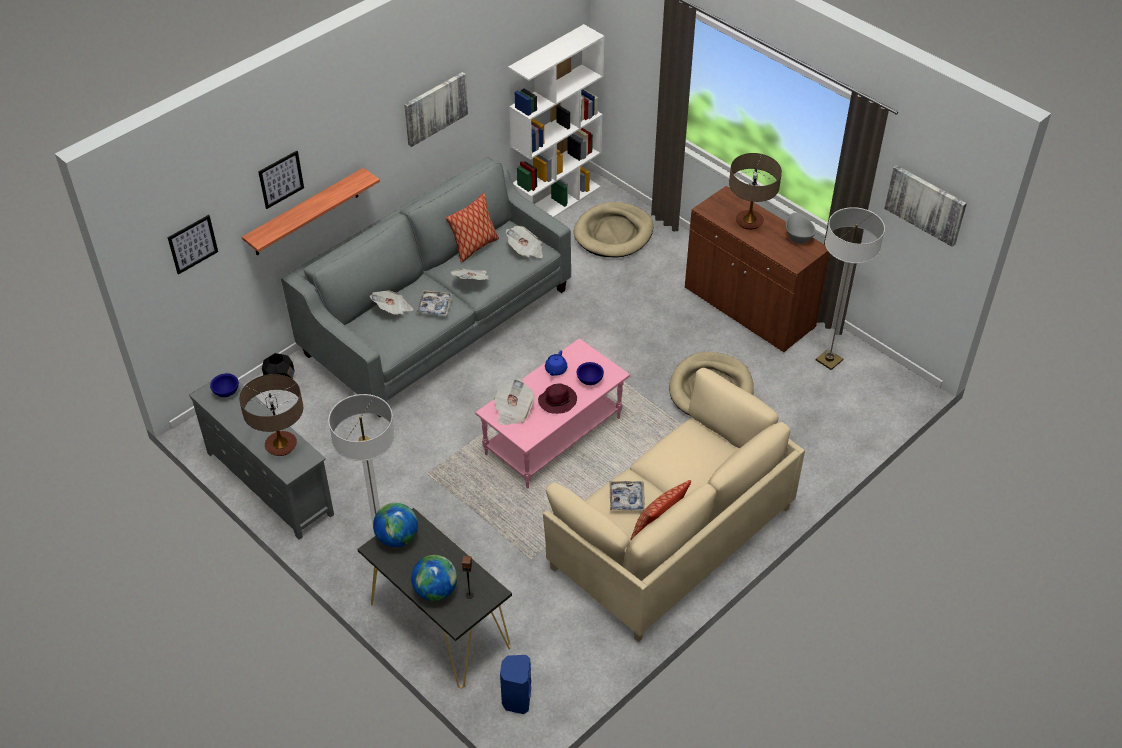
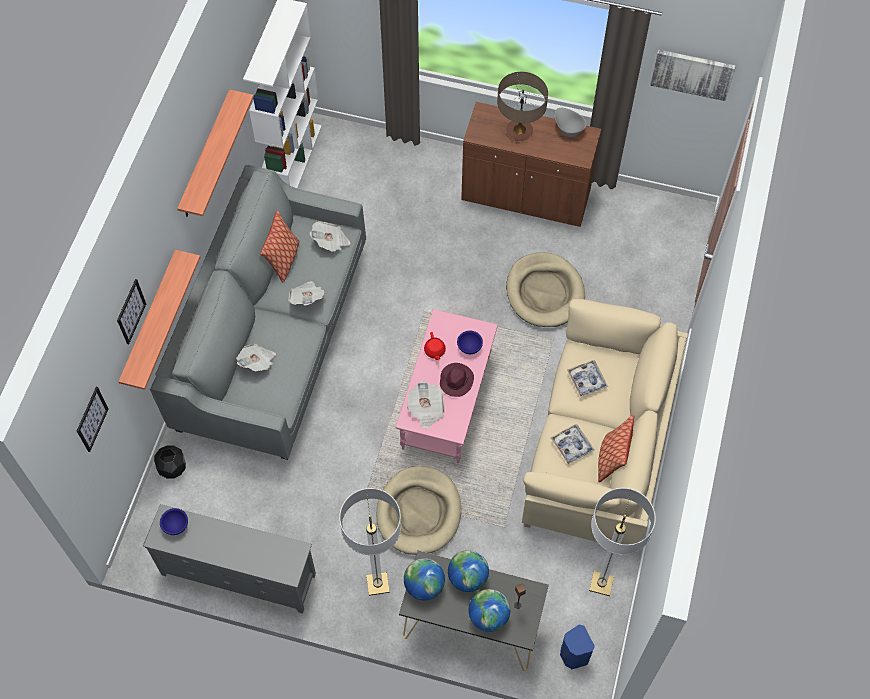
camera: 30 degrees left, 15 degrees up
(281, 445) = (264, 552): table lamp -> none
(434, 306) = (292, 340): tray -> tray (587, 380)
(435, 108) = (206, 156): picture -> shelf
(441, 550) = (467, 577): none -> globe
(555, 370) = (434, 351): blue teapot -> red teapot
(613, 233) = (365, 171): beige dog bed -> beige dog bed (419, 512)
(829, 360) = (619, 216): floor lamp -> floor lamp (601, 584)

